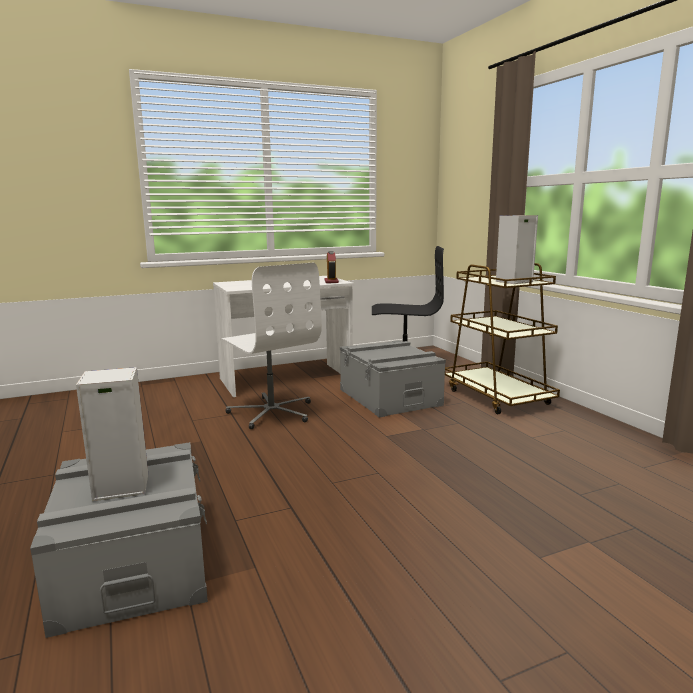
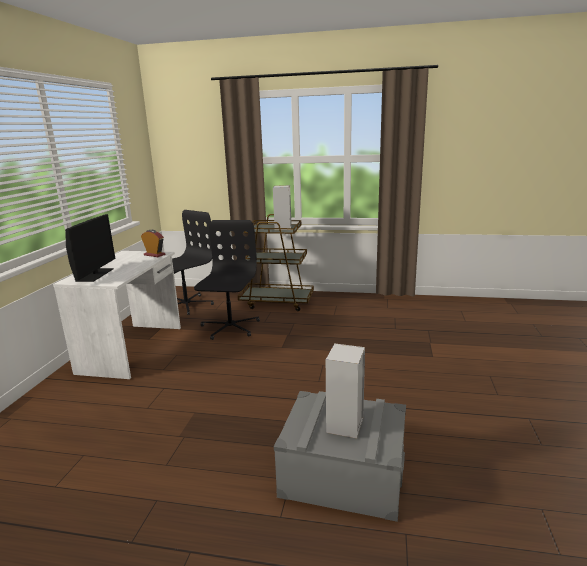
camera: 55 degrees left, 5 degrees up
(248, 283) = (95, 275): none -> monitor
(272, 412) = (187, 371): white office chair -> none
(390, 397) = (230, 327): grey storage box -> black office chair

